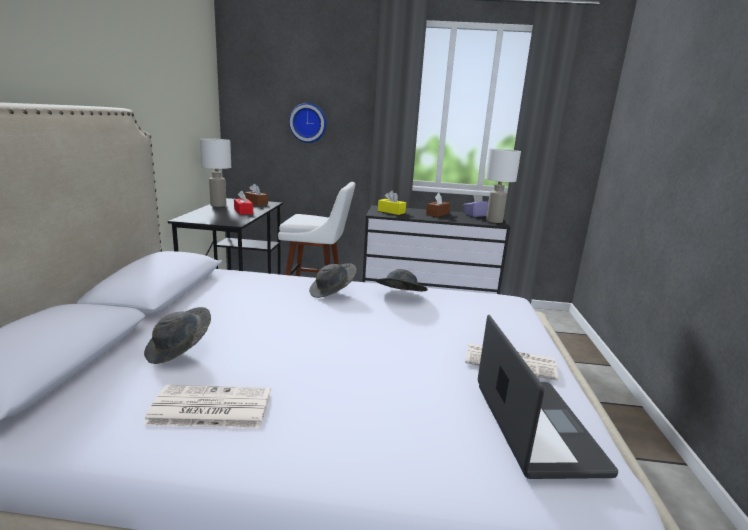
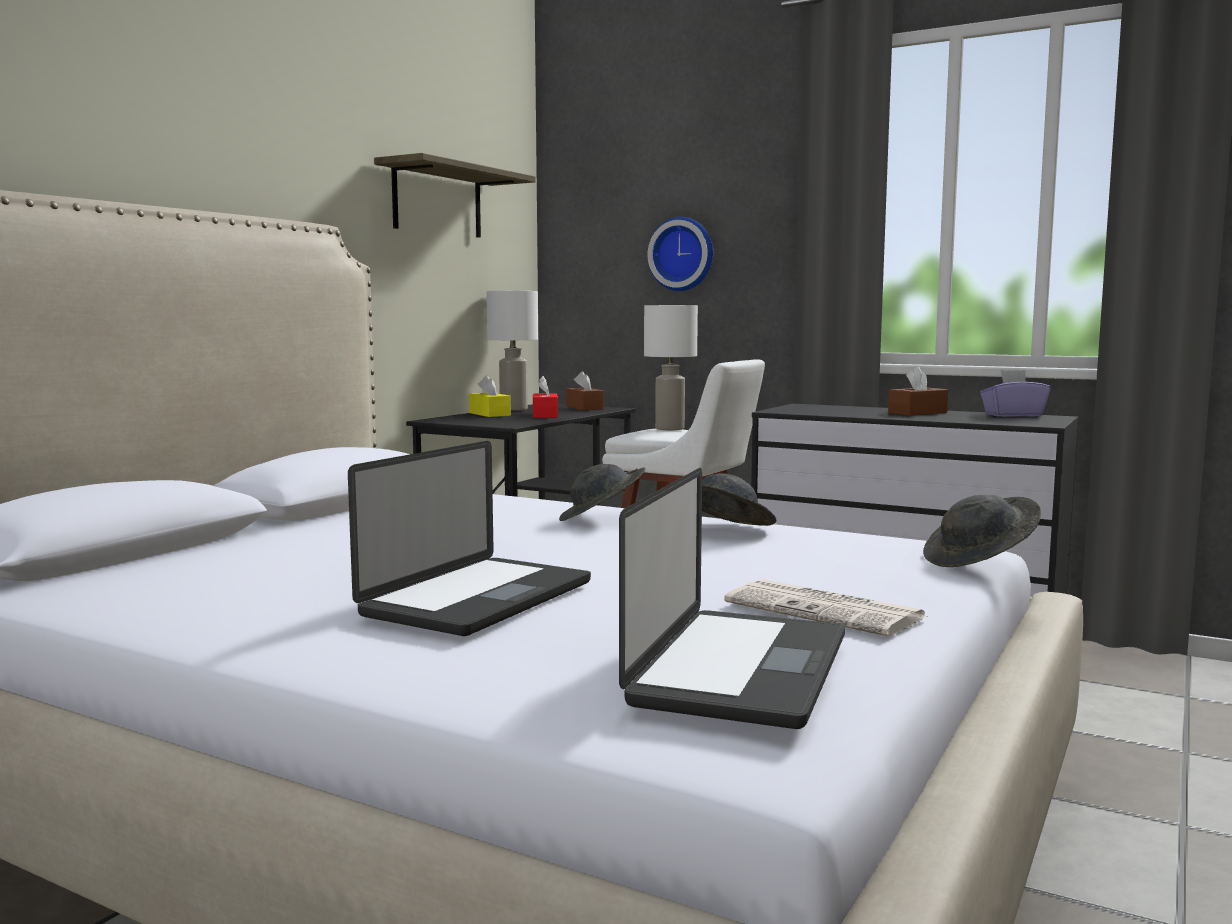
camera: 25 degrees right, 10 degrees down
(173, 86) = (437, 201): none -> shelf
(179, 350) = (284, 553): grey hat -> grey hat (979, 561)
(209, 408) = (254, 599): newspaper -> none
(348, 384) = (479, 599): none -> laptop
(391, 212) = (816, 409): yellow tissue box -> yellow tissue box (489, 414)
(493, 221) = (1037, 421): white table lamp -> white table lamp (669, 429)

